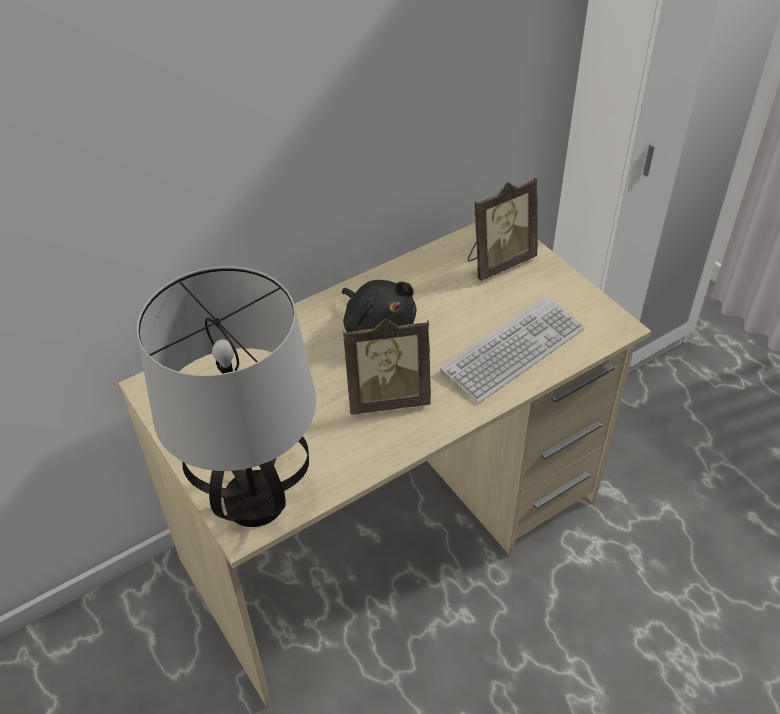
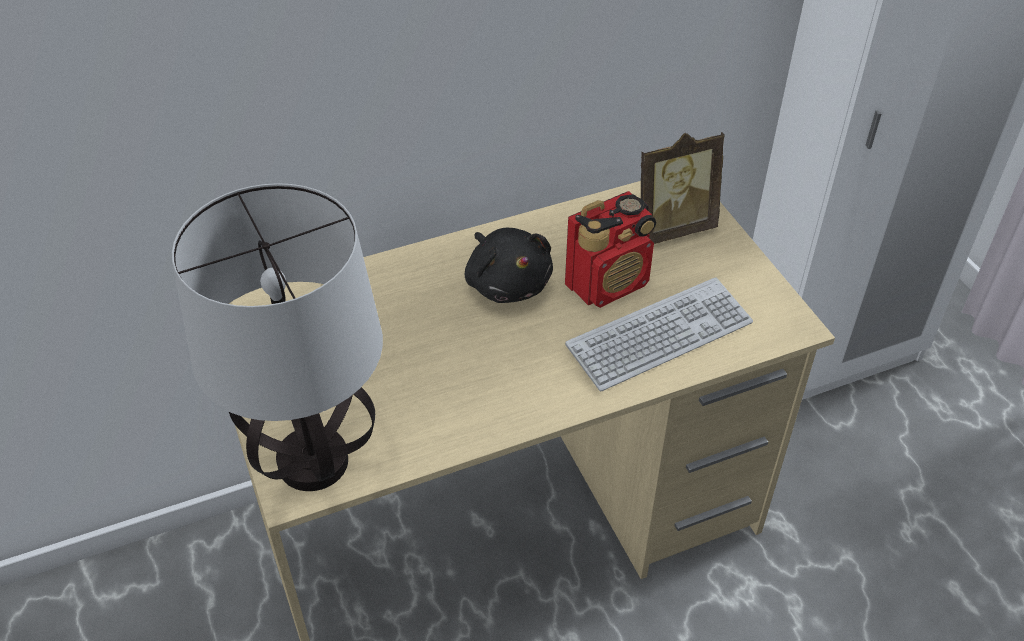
camera: 10 degrees right, 0 degrees up
(387, 398) = (496, 368): picture frame -> none
(461, 315) = (608, 283): none -> radio

